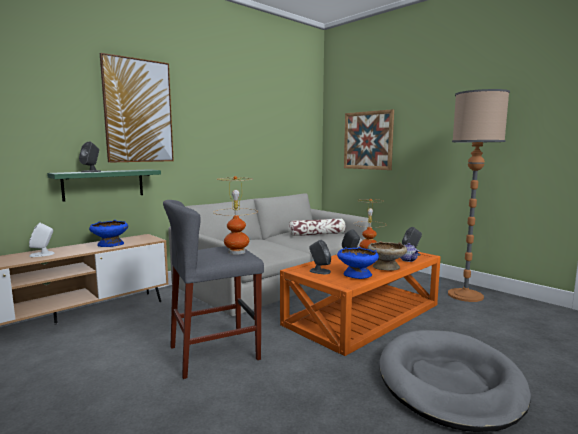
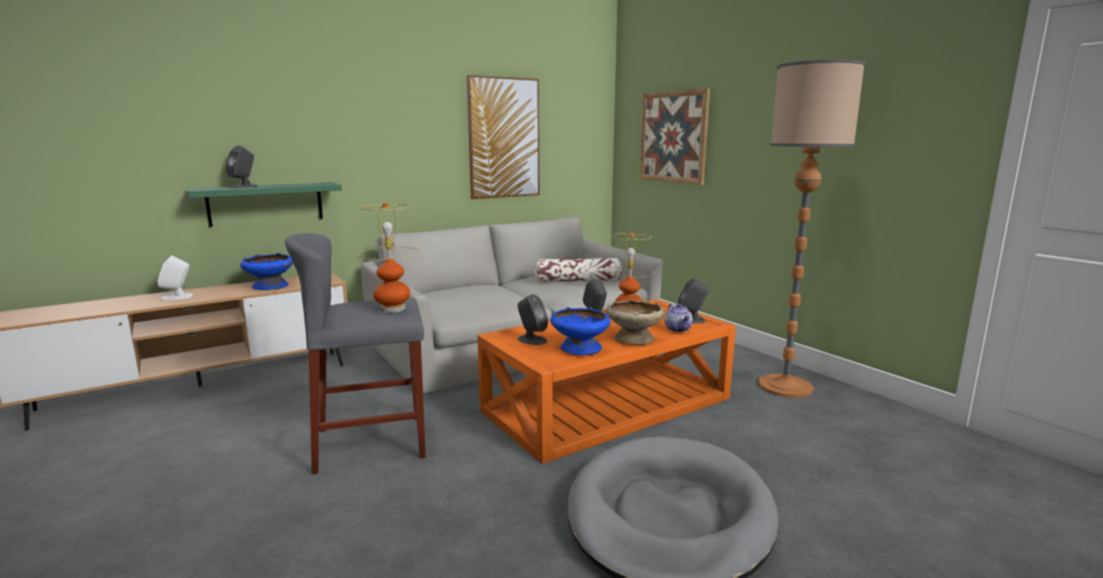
camera: 10 degrees right, 5 degrees up
(138, 111) = (312, 100): picture -> picture (503, 138)

